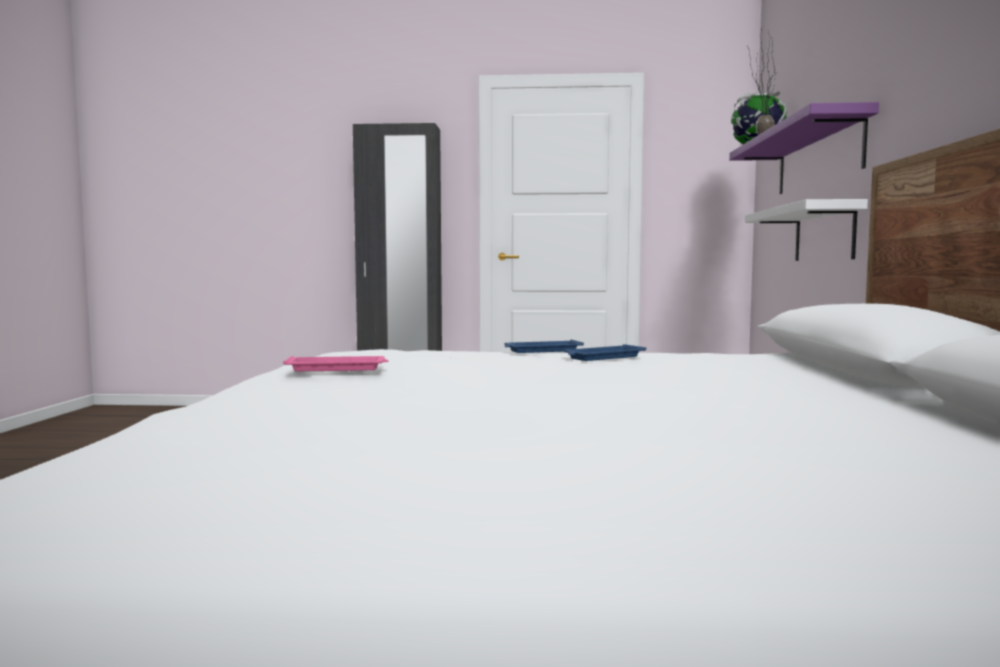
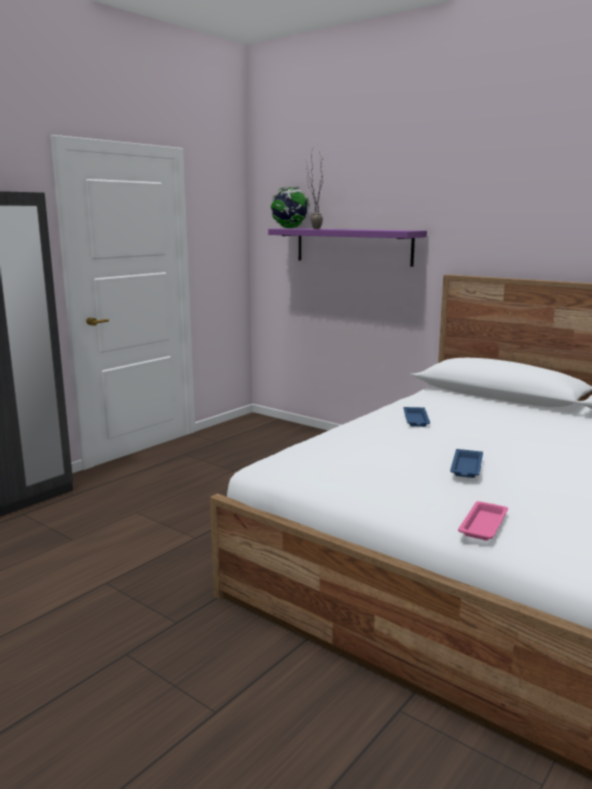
camera: 55 degrees left, 10 degrees up
(338, 368) = (409, 482): pink tray -> pink tray (483, 524)
(542, 350) = (365, 423): blue tray -> blue tray (466, 467)
(824, 234) = (364, 298): white shelf -> none

